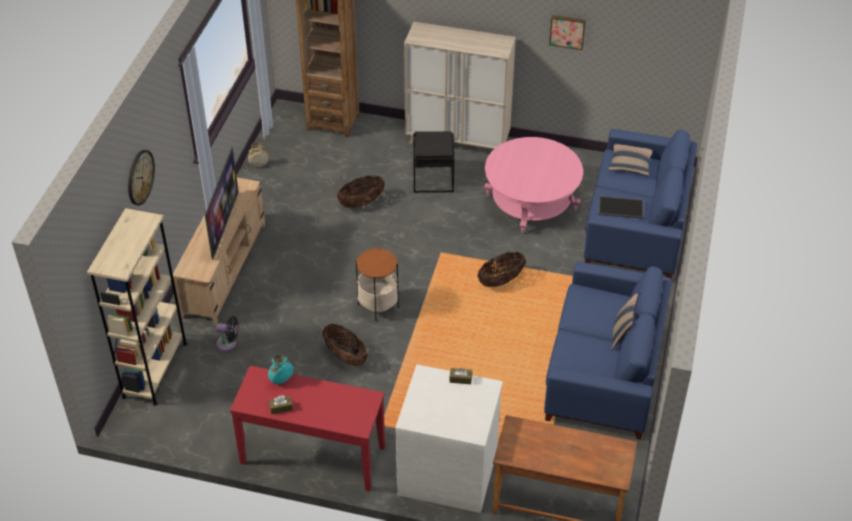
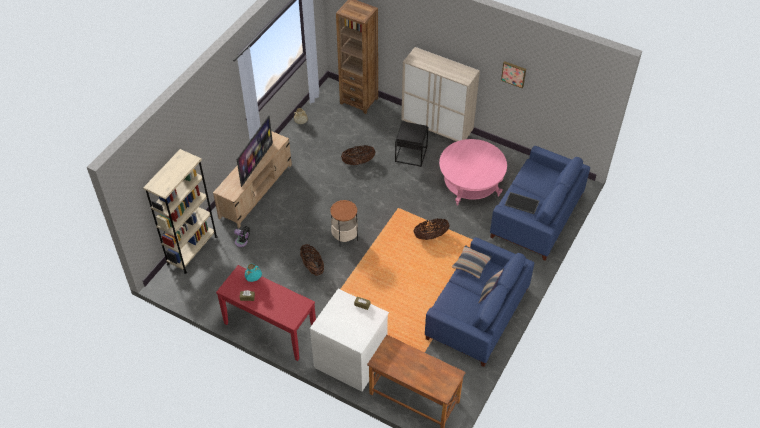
camera: 15 degrees right, 5 degrees up
(140, 177) = (195, 129): wall clock -> none
(630, 164) = (540, 172): pillow -> pillow (471, 264)

